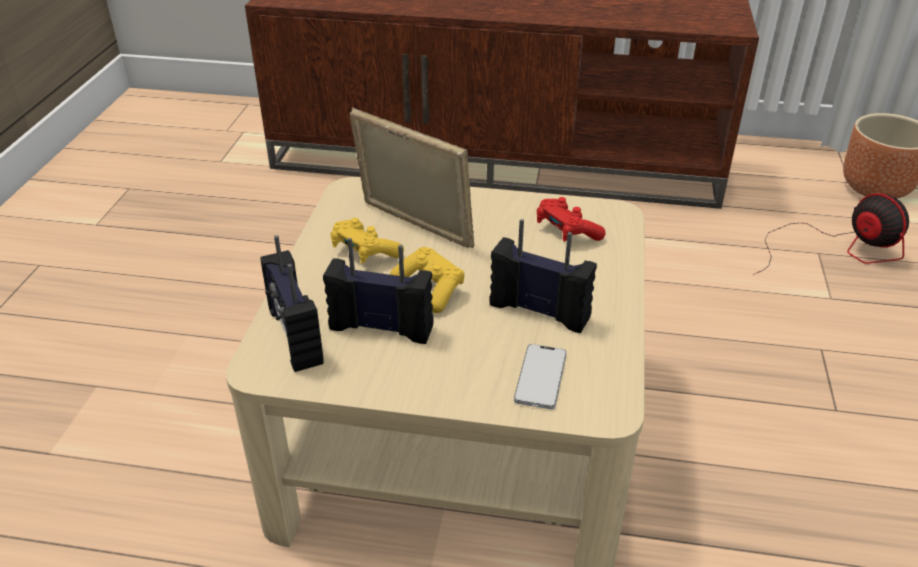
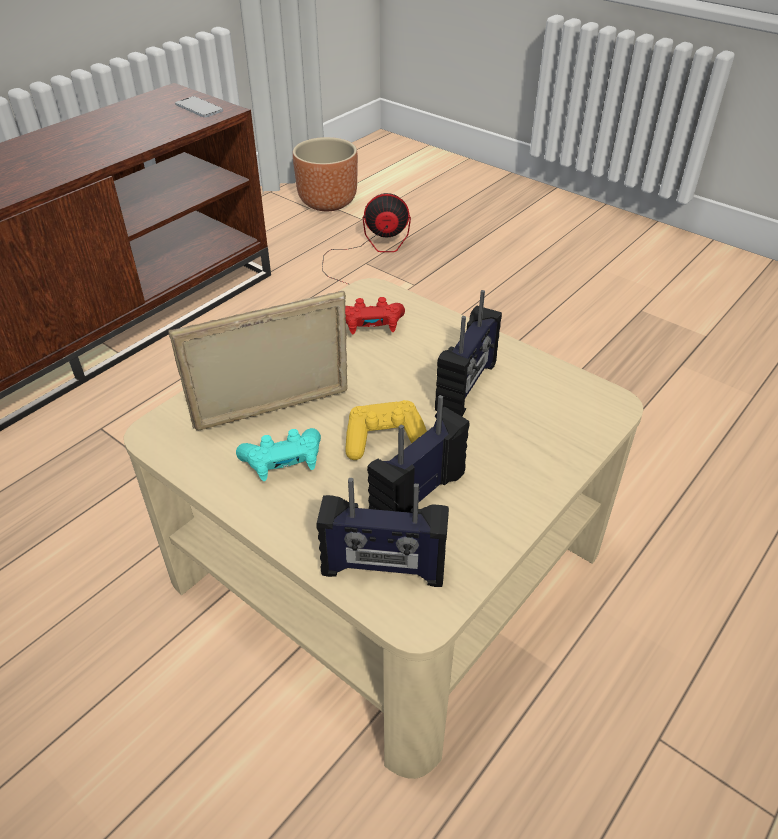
camera: 60 degrees left, 5 degrees up
(364, 252) = (283, 463): yellow game controller -> turquoise game controller
(540, 310) = (467, 387): radio -> radio turned 150 degrees clockwise
(540, 377) = (553, 422): phone -> phone (199, 108)

